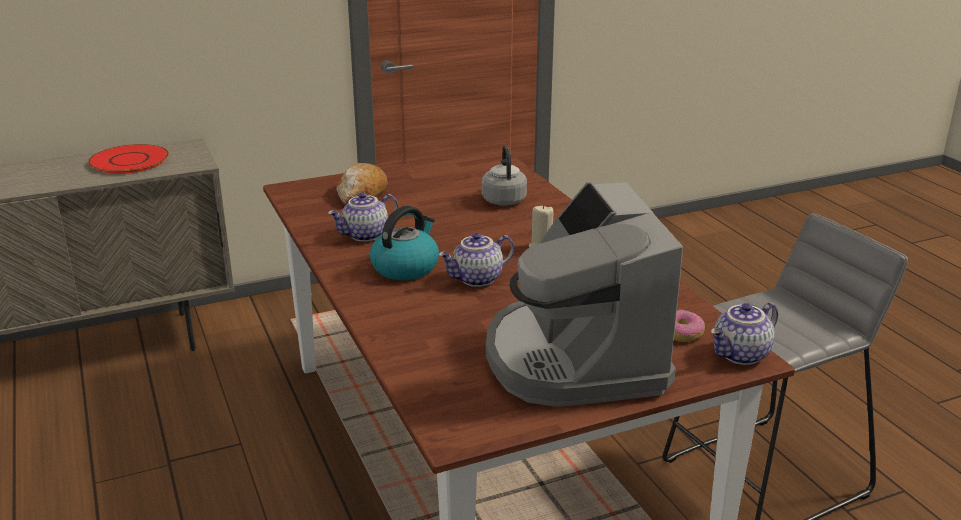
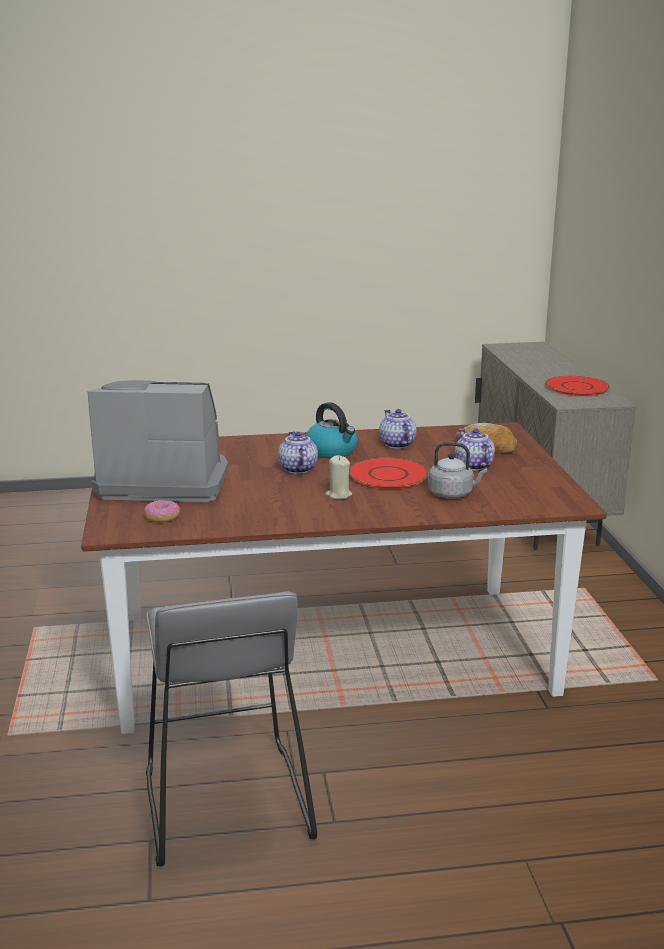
camera: 105 degrees right, 5 degrees down
(469, 230) = (388, 475): none -> red plate
(741, 355) = (114, 530): teapot -> teapot (472, 466)

